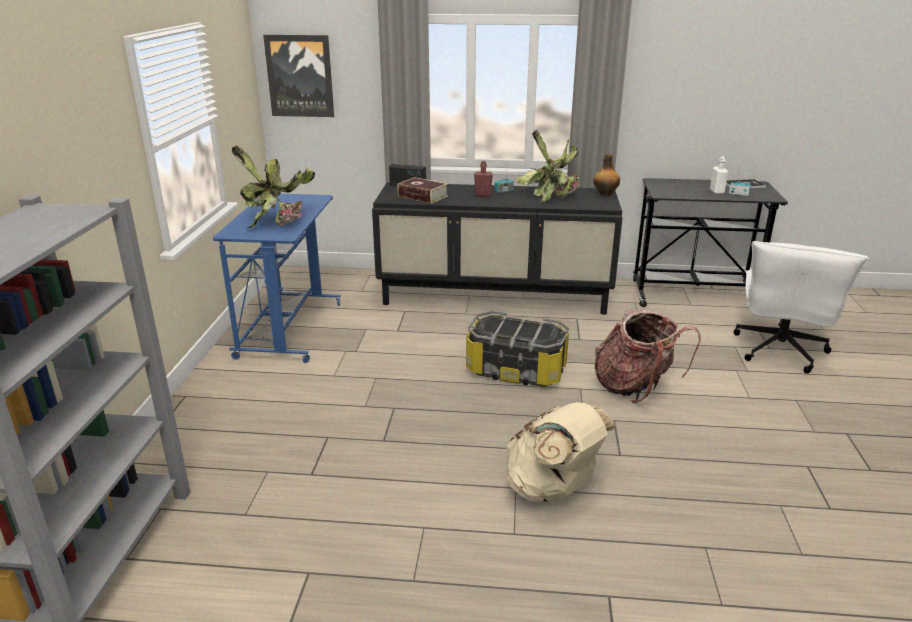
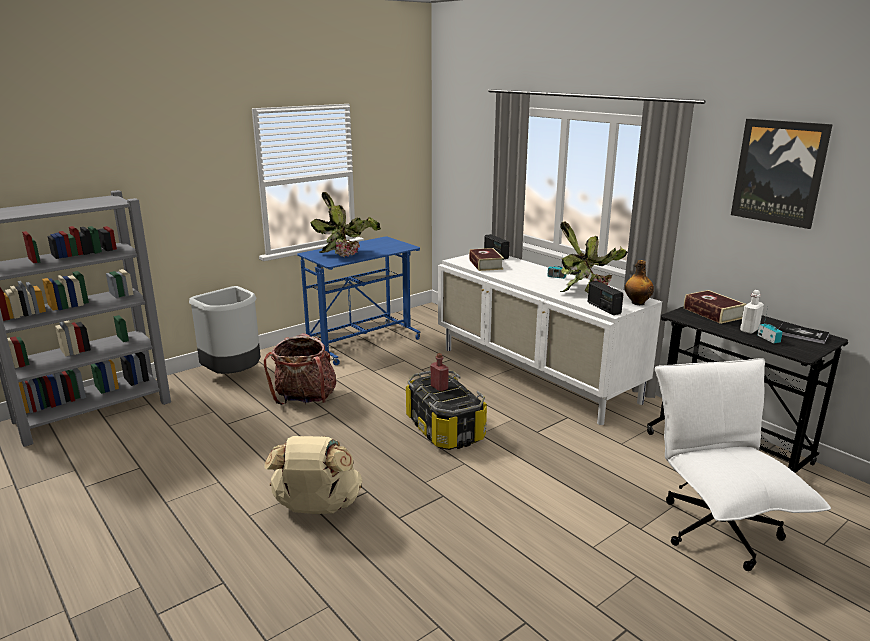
camera: 45 degrees right, 5 degrees down
(209, 425) = (234, 375): none -> grey trash can
(300, 76) = (453, 152): picture -> picture (779, 172)
(483, 195) = (531, 275): red bottle -> red bottle (439, 387)
(495, 296) = (534, 375): black cabinet -> white cabinet
(596, 205) = (603, 308): none -> radio
(635, 387) = (508, 485): backpack -> backpack (305, 399)
(673, 186) = (712, 313): none -> book
(779, 349) = (720, 531): white office chair -> white office chair turned 105 degrees clockwise

